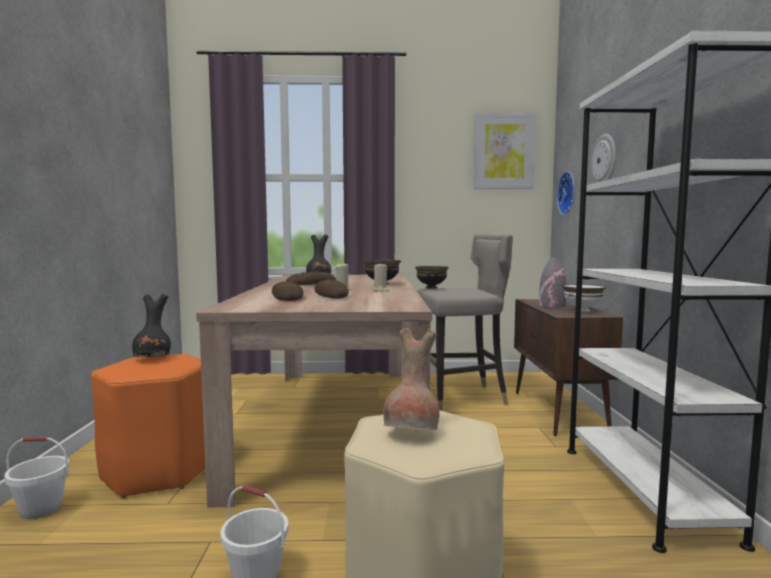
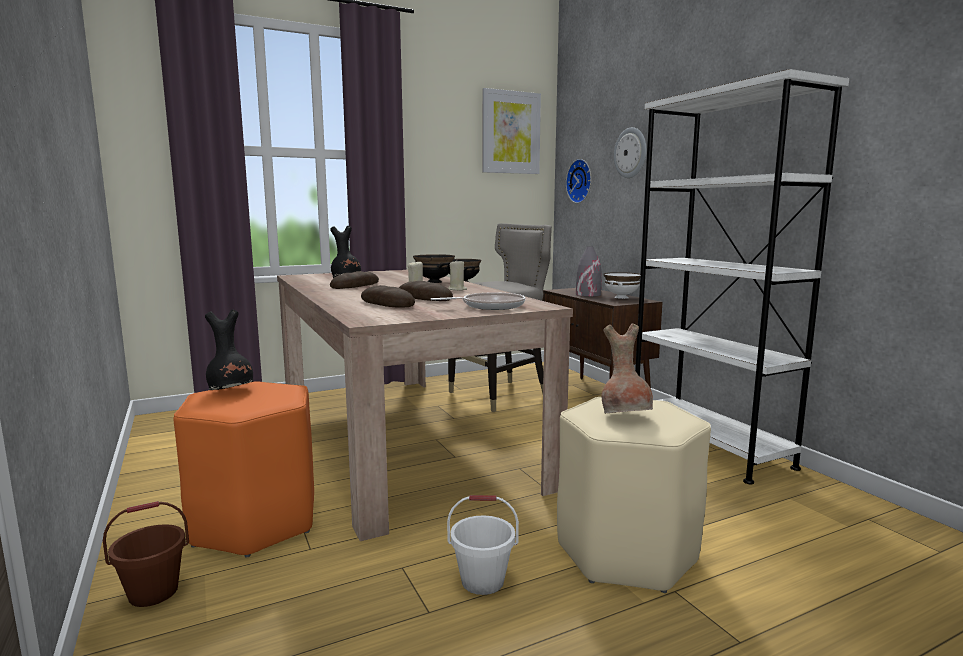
camera: 25 degrees left, 5 degrees up
(41, 509) = (154, 592): white bucket -> brown bucket
(359, 305) = (489, 306): none -> frying pan

